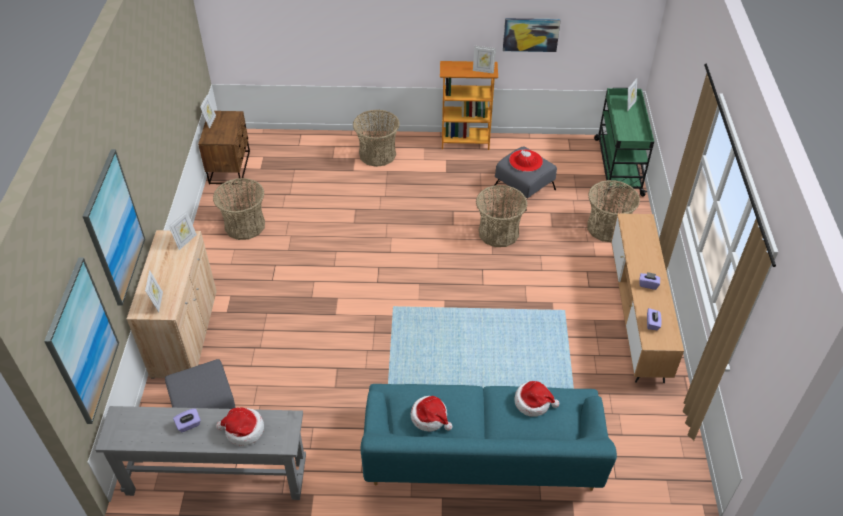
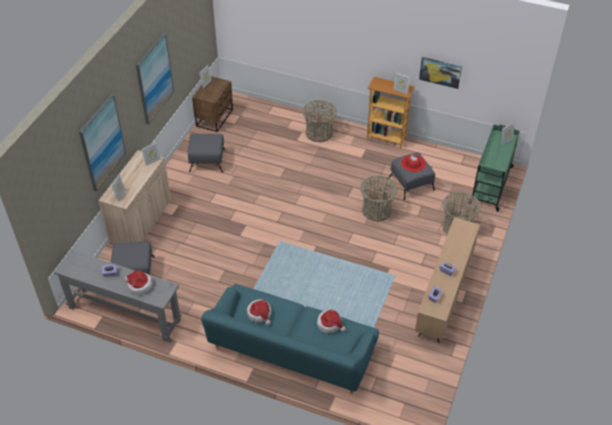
camera: 20 degrees right, 0 degrees up
(82, 342) = (61, 205): picture -> picture (154, 78)
(245, 225) = (207, 160): basket -> grey ottoman

